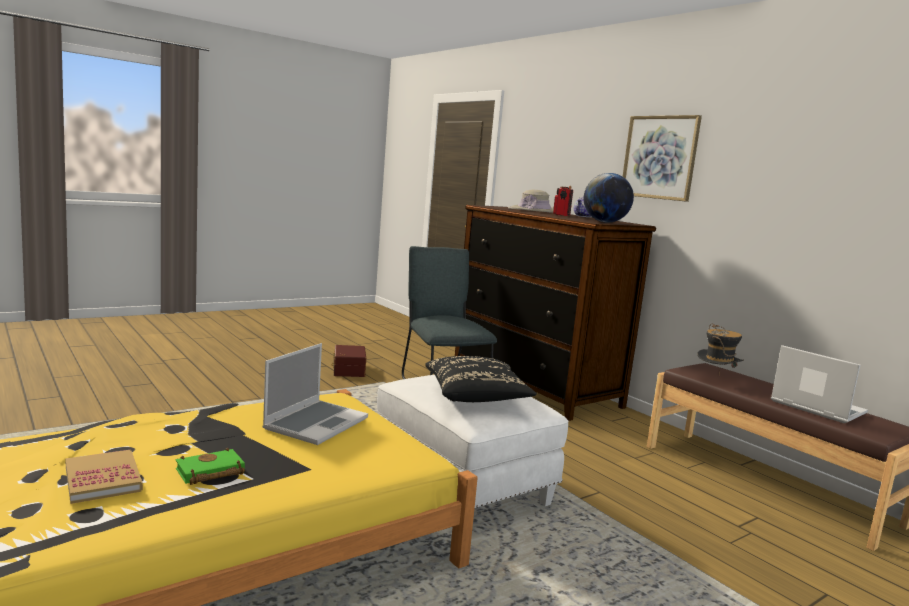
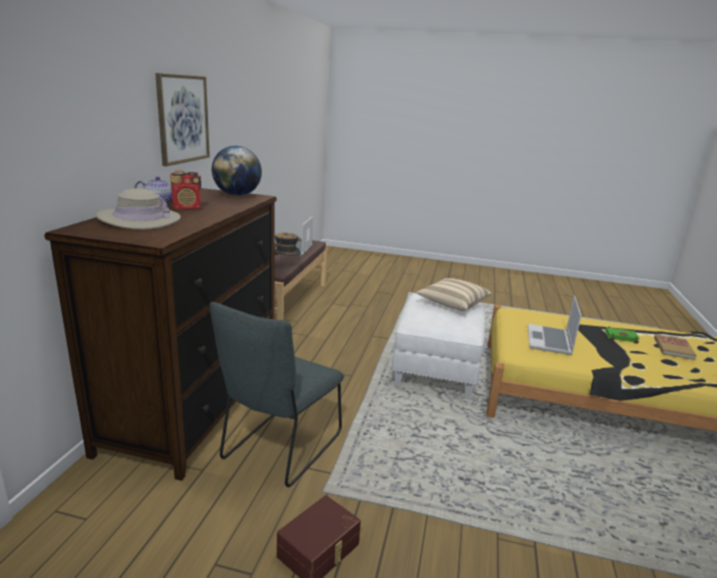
camera: 130 degrees left, 10 degrees up
(316, 423) = (549, 341): laptop -> laptop turned 60 degrees counterclockwise
(476, 397) = (452, 304): black pillow -> beige pillow

